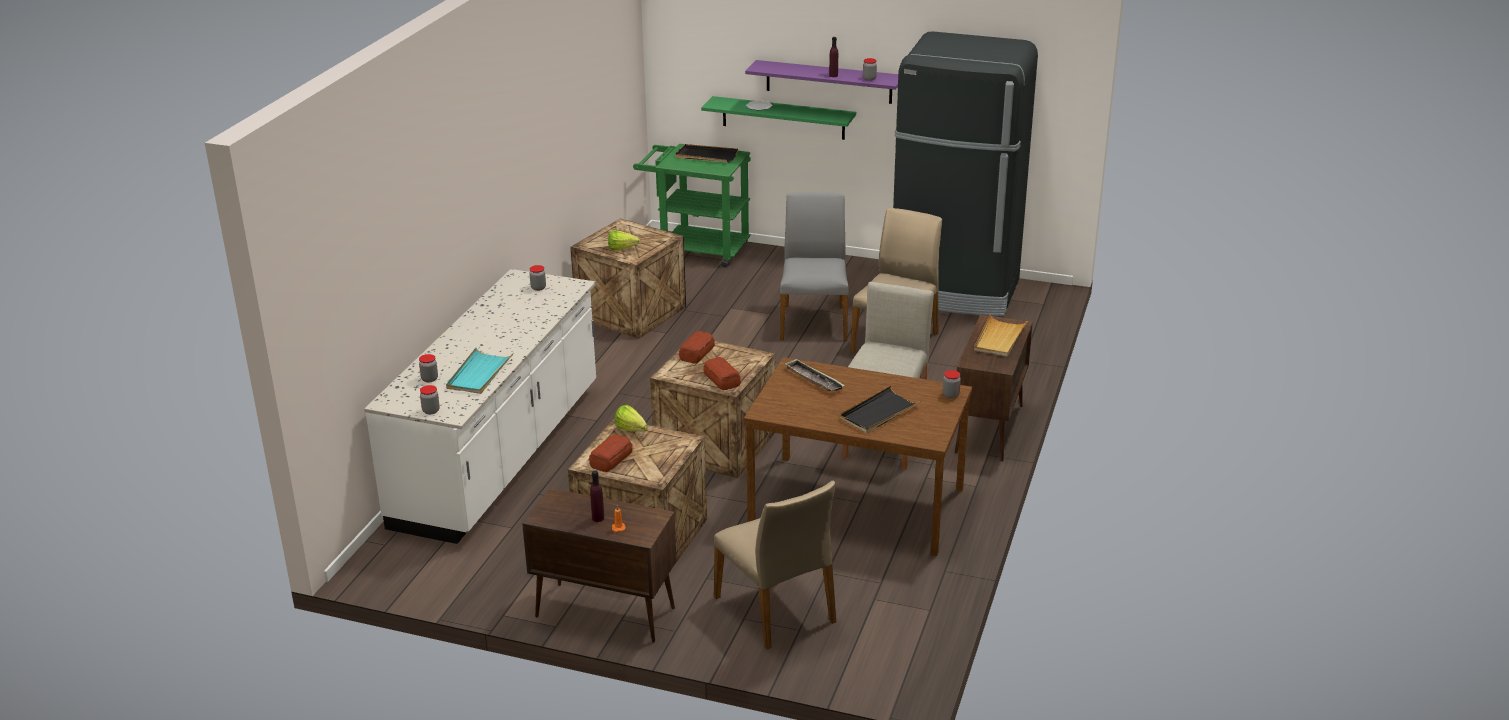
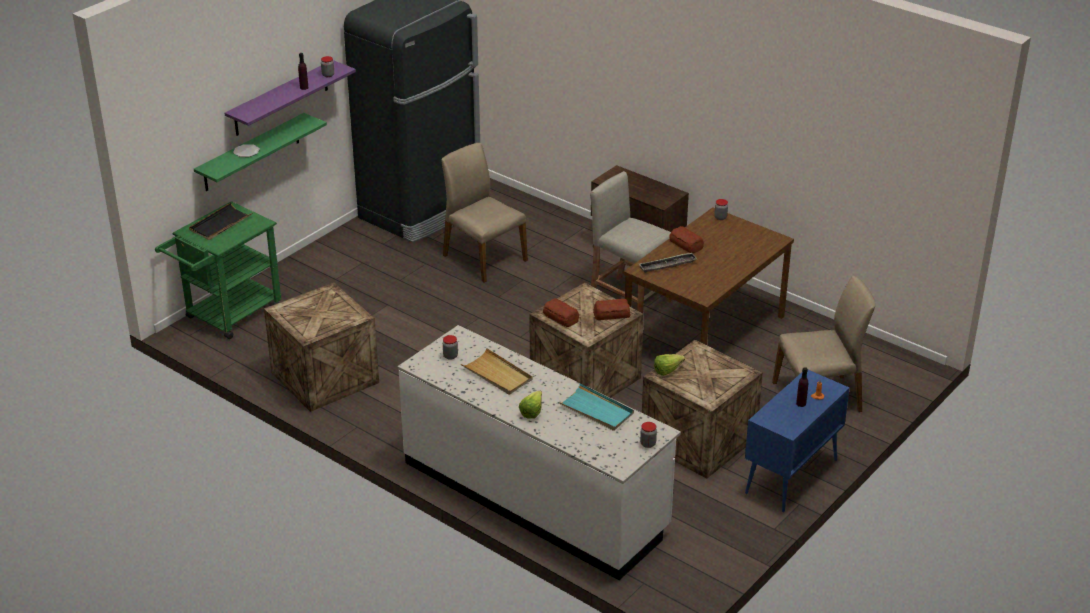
camera: 70 degrees left, 5 degrees up
(429, 379) = (590, 438): jar -> none
(603, 612) = (791, 477): brown cabinet -> blue cabinet
(610, 459) = (707, 388): bread -> bread (686, 244)
(624, 249) = (335, 317): lettuce -> lettuce (534, 410)
(814, 322) = (419, 287): grey chair -> none
(879, 413) = (730, 250): black tray -> none
(999, 339) = (634, 184): beige tray -> beige tray (497, 374)

